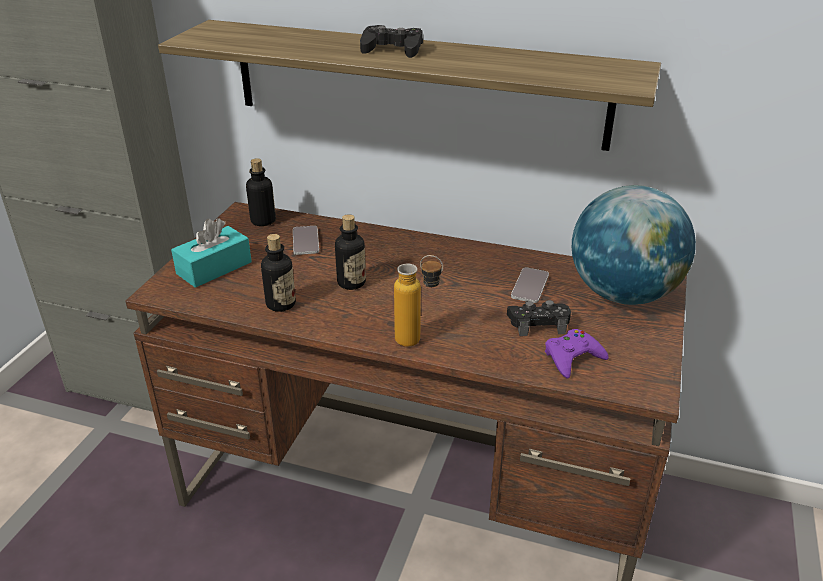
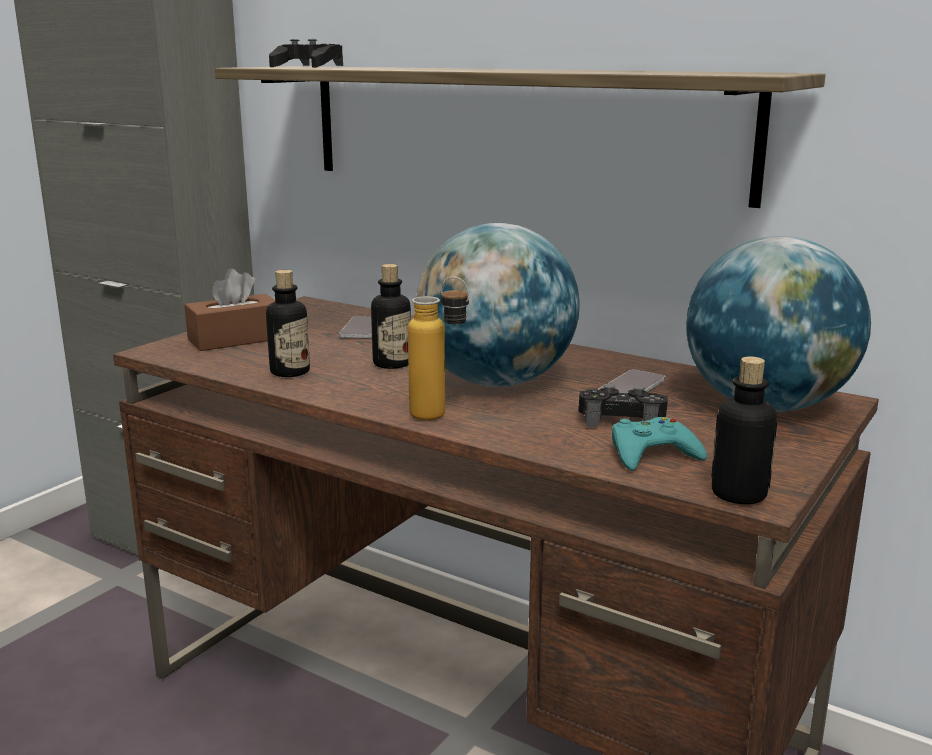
camera: 15 degrees right, 15 degrees down
(214, 268) = (235, 339): turquoise tissue box -> brown tissue box
(263, 221) = (324, 311): bottle -> bottle (739, 494)
(392, 49) = (475, 68): black game controller -> black game controller (308, 67)
(436, 294) = (496, 382): none -> globe
(572, 358) = (652, 454): purple game controller -> turquoise game controller

